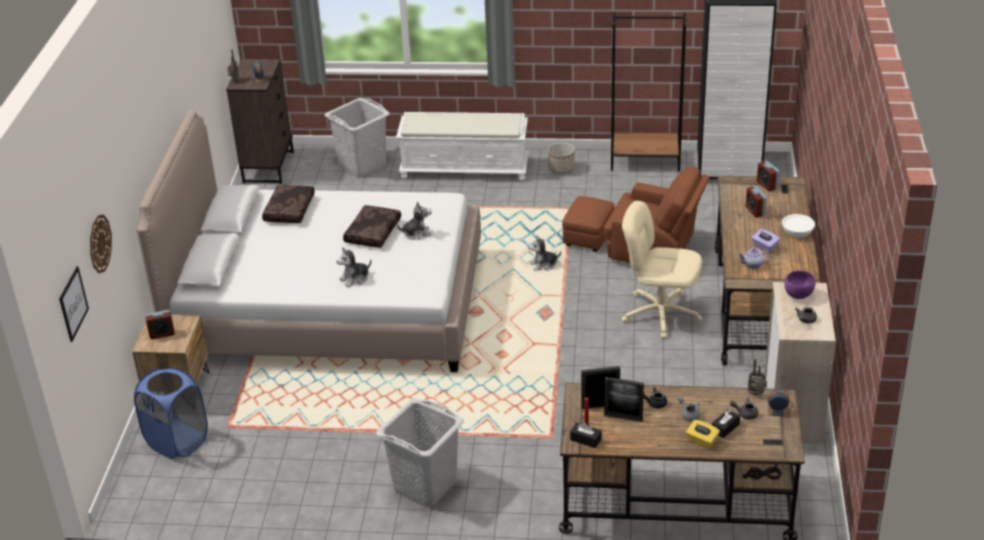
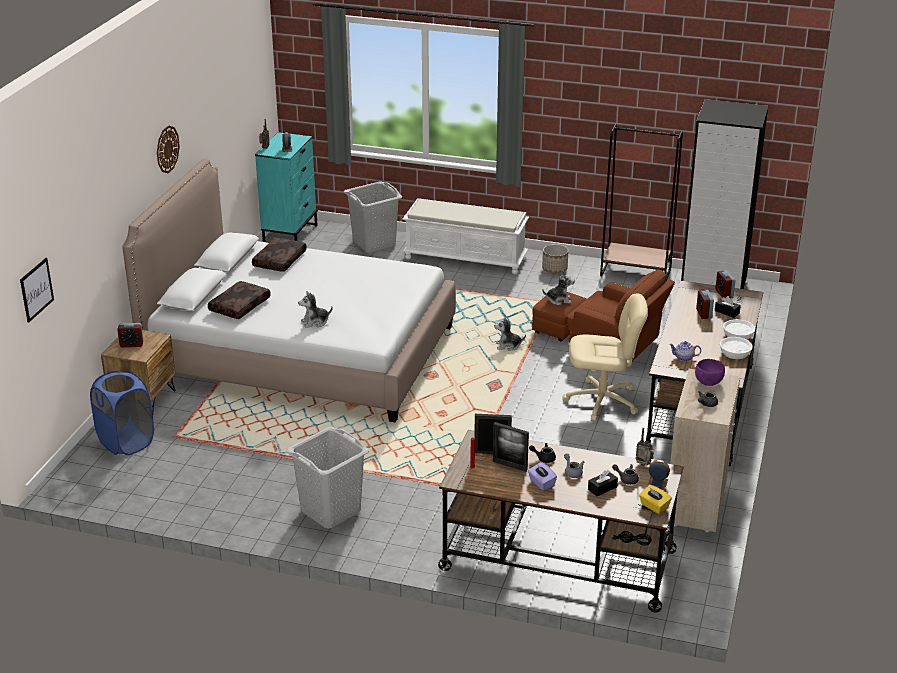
camera: 10 degrees right, 5 degrees down
(99, 243) = (77, 246): wall clock -> wall clock (167, 149)
(268, 167) = (290, 234): brown dresser -> turquoise dresser
(372, 232) = (345, 287): brown pillow -> brown pillow (239, 306)
(416, 233) = (385, 293): plush toy -> plush toy (559, 300)
(585, 439) = (467, 478): black tissue box -> black tissue box (727, 312)
(660, 314) = (602, 401): beige office chair -> beige office chair turned 150 degrees clockwise
(702, 441) = (576, 496): yellow tissue box -> yellow tissue box (654, 506)
(764, 247) = (701, 344): purple tissue box -> purple tissue box (541, 483)
(801, 252) = (734, 353): none -> white bowl

